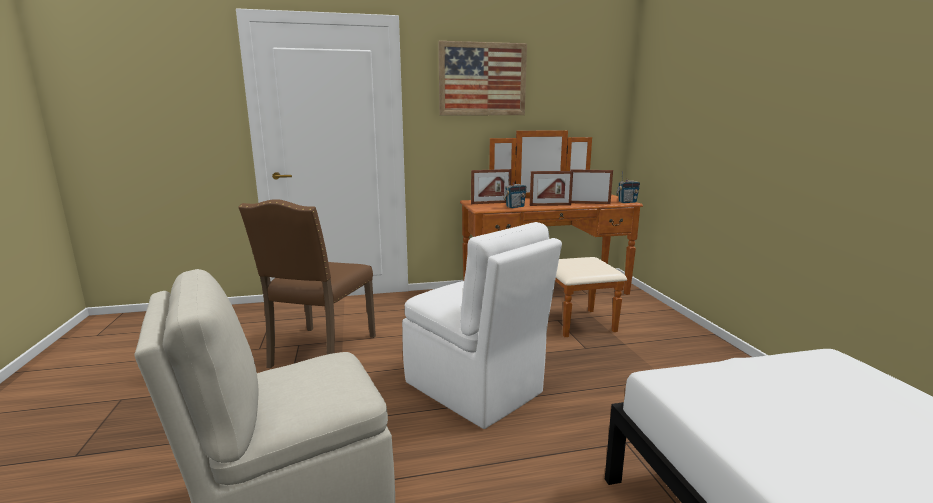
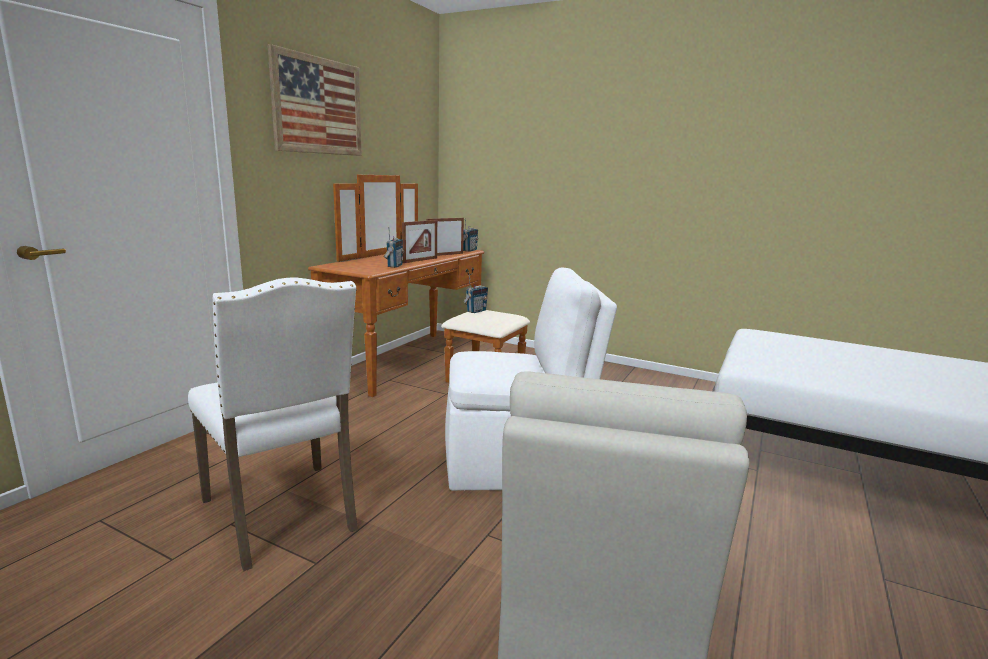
camera: 50 degrees left, 0 degrees up
(320, 351) = (283, 515): brown chair -> white chair
(491, 203) = (356, 265): picture frame -> none
(582, 258) = (476, 311): none -> radio

